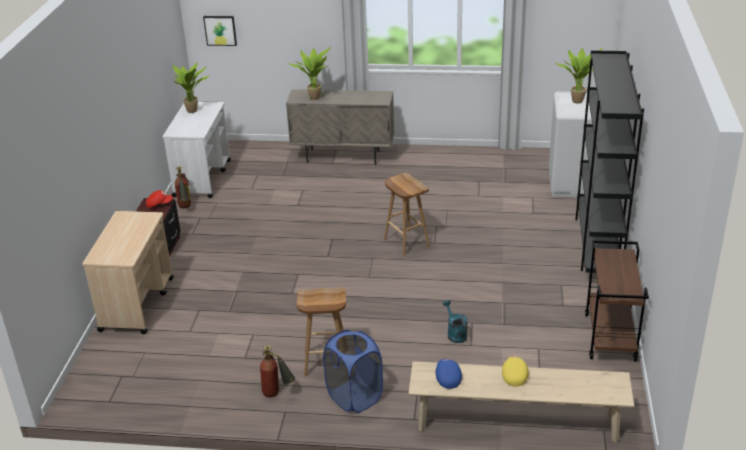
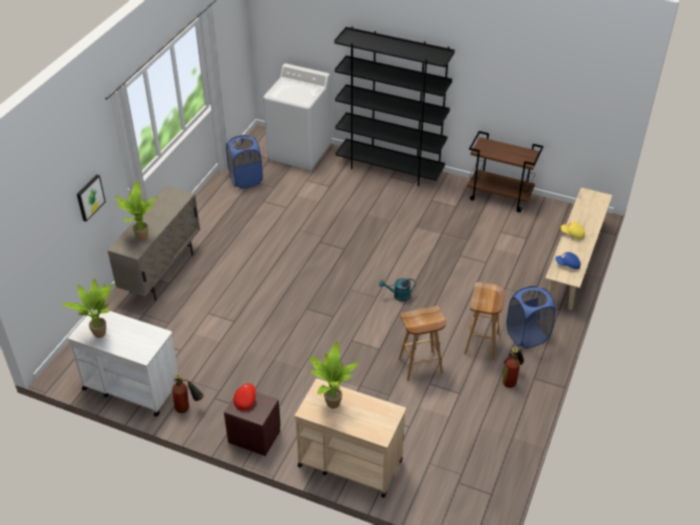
camera: 75 degrees left, 10 degrees up
(220, 30) = (31, 248): picture -> picture (89, 197)
(405, 242) = (336, 265): brown stool -> brown stool (420, 366)
(455, 334) = (470, 267): turquoise watering can -> turquoise watering can (398, 296)
(505, 164) = (246, 180): none -> blue laundry basket
(577, 101) = (289, 90): potted plant -> potted plant (331, 403)

